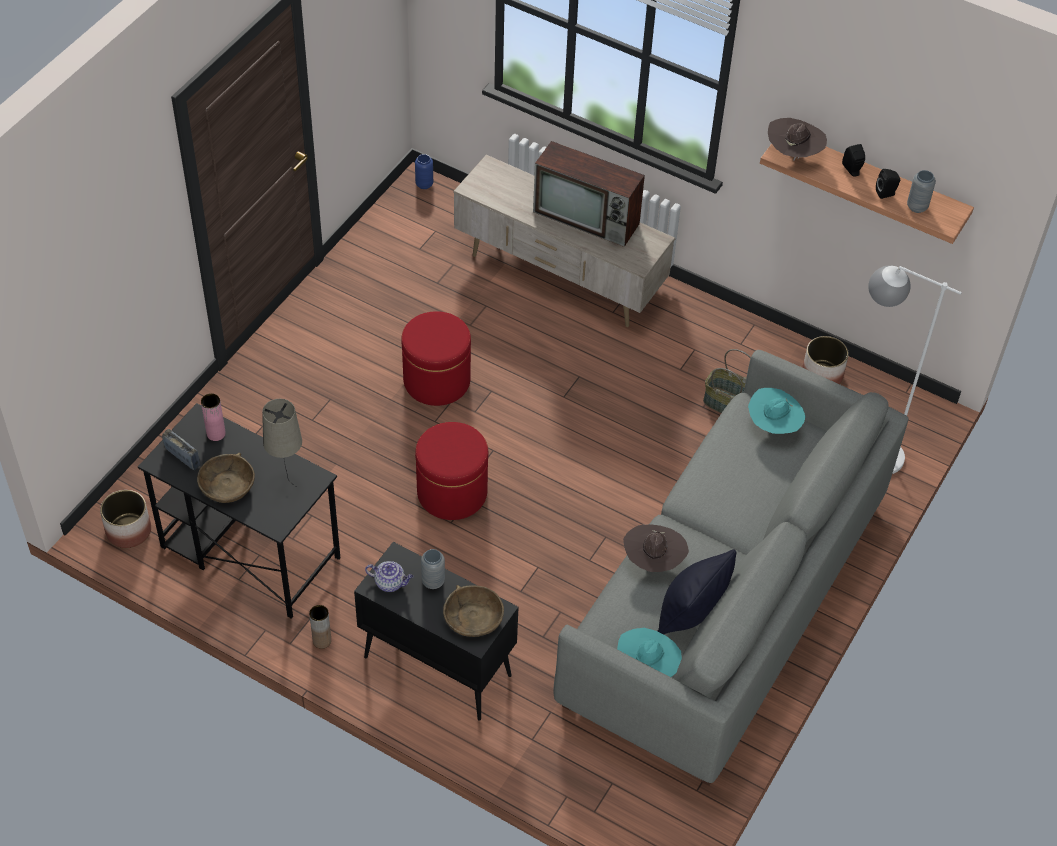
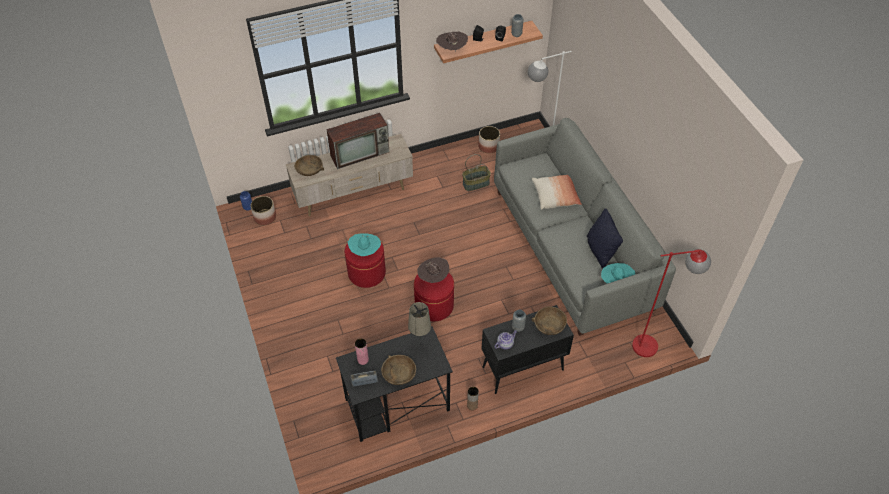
camera: 50 degrees left, 0 degrees up
(129, 530) = (337, 450): planter -> planter (265, 217)
(502, 183) = (309, 169): none -> brown bowl
(636, 819) = (653, 345): none -> red floor lamp
(653, 561) = (564, 246): brown hat -> brown hat (433, 277)
(746, 494) = (555, 196): none -> pillow
(773, 426) = (529, 166): turquoise hat -> turquoise hat (365, 251)

